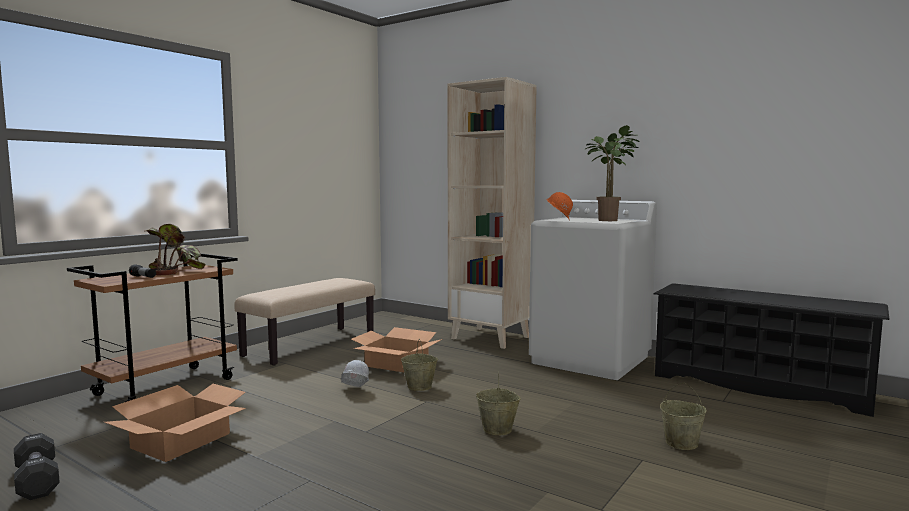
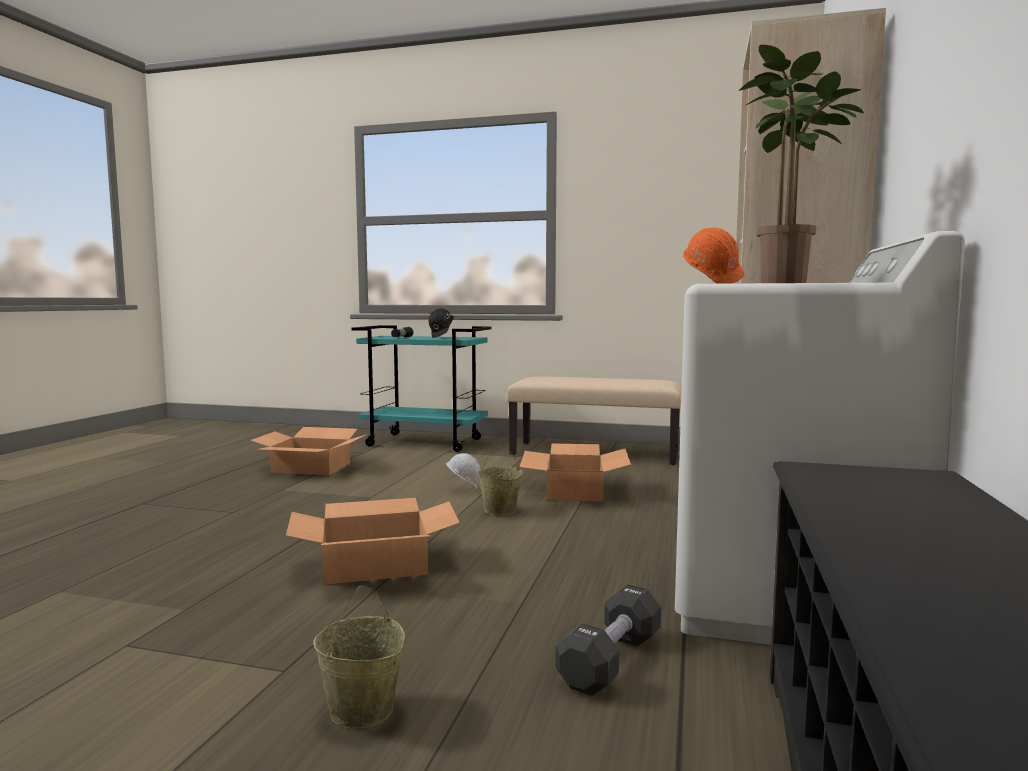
camera: 70 degrees right, 0 degrees up
(37, 480) = (241, 456): black dumbbell -> black dumbbell (610, 661)
(166, 386) = (426, 442): brown cart -> turquoise cart
(175, 270) = (442, 337): potted plant -> black hard hat
(498, 429) = (374, 564): beige bucket -> cardboard box

